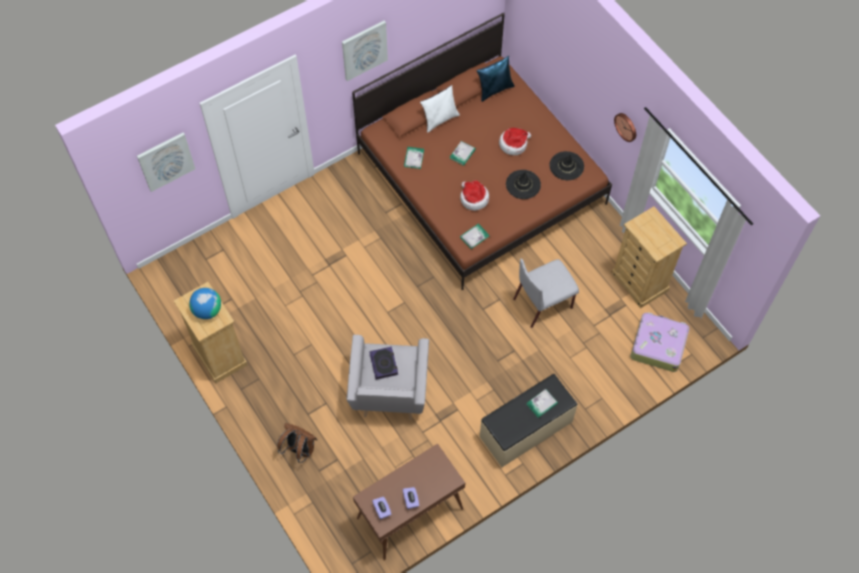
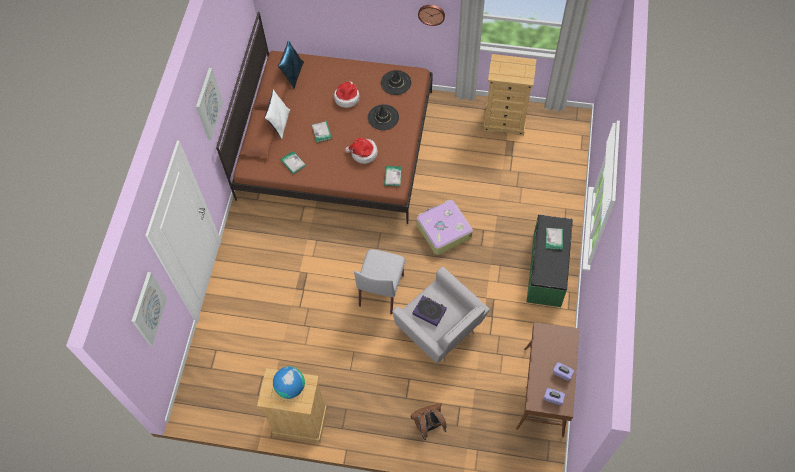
camera: 45 degrees left, 0 degrees up
(526, 430) = (547, 270): beige bench -> green bench
(543, 303) = (466, 184): grey chair -> grey chair (381, 289)
(658, 345) = (558, 147): suitcase -> suitcase (443, 230)

